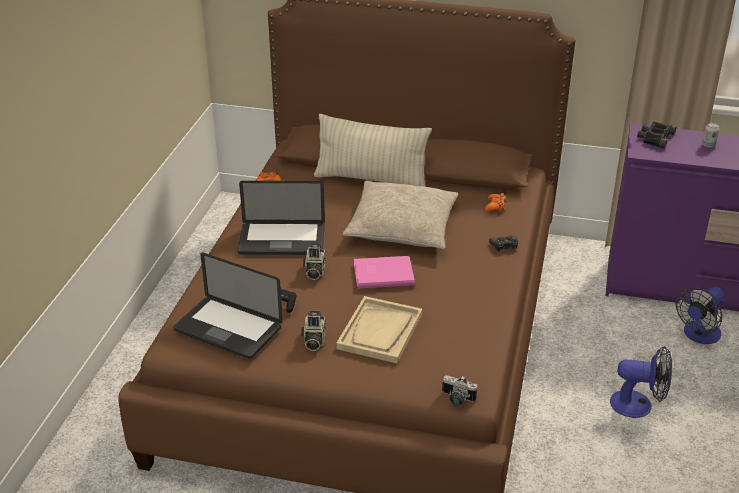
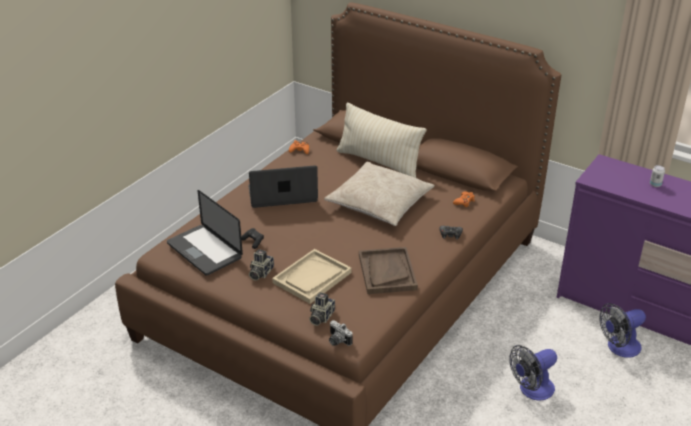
camera: 20 degrees right, 0 degrees up
(282, 240) = (282, 195): laptop -> laptop turned 150 degrees clockwise
(314, 271) = (291, 222): camera -> camera (320, 317)
(382, 273) = (341, 235): pink book -> none
(461, 305) = (387, 272): none -> brown tray
(639, 405) = (531, 390): fan -> fan turned 120 degrees clockwise
(655, 138) = (611, 170): black binoculars -> none

